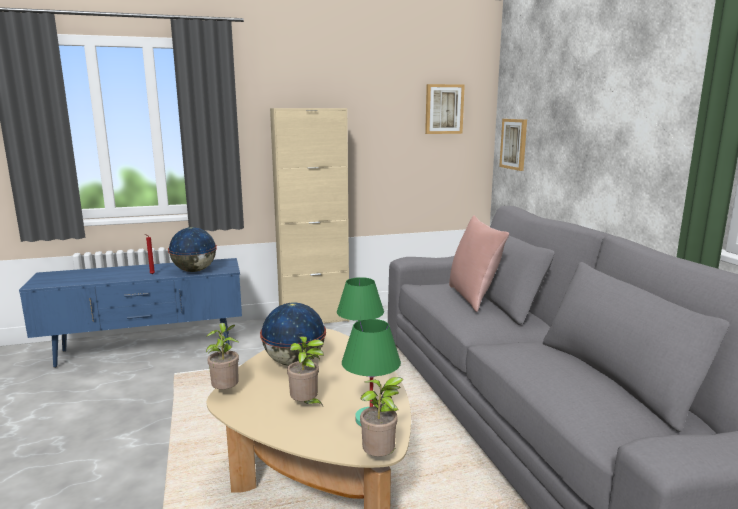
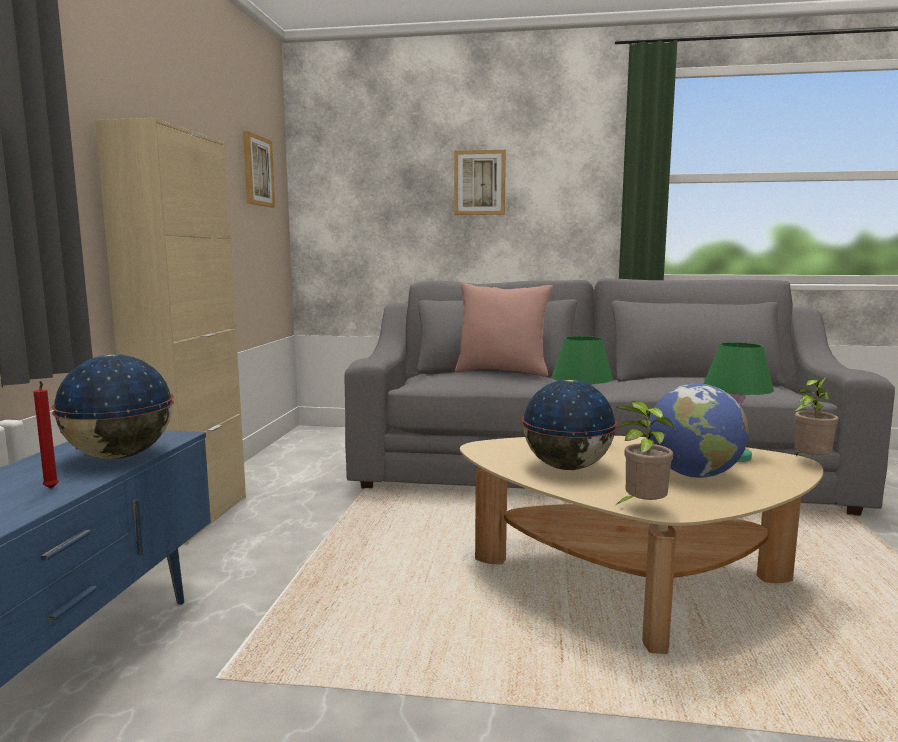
camera: 65 degrees left, 5 degrees down
(306, 405) = (693, 475): potted plant -> globe
(514, 144) = (338, 222): picture -> picture (479, 183)

